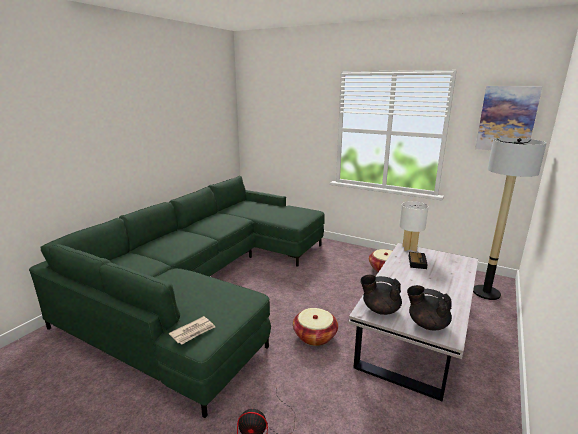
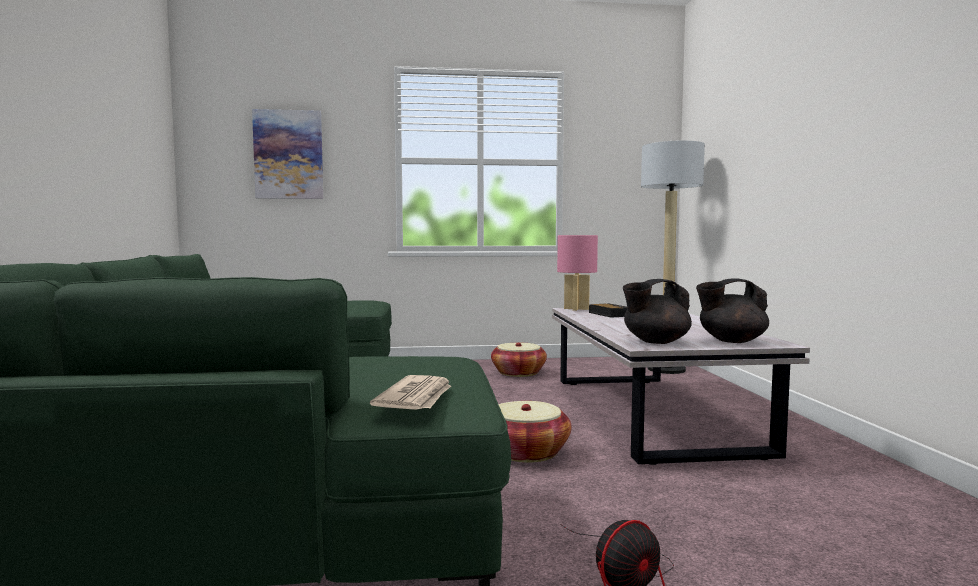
camera: 35 degrees left, 15 degrees down
(409, 248) = (576, 309): white table lamp -> pink table lamp
(506, 119) = (631, 136): picture -> picture (288, 155)

